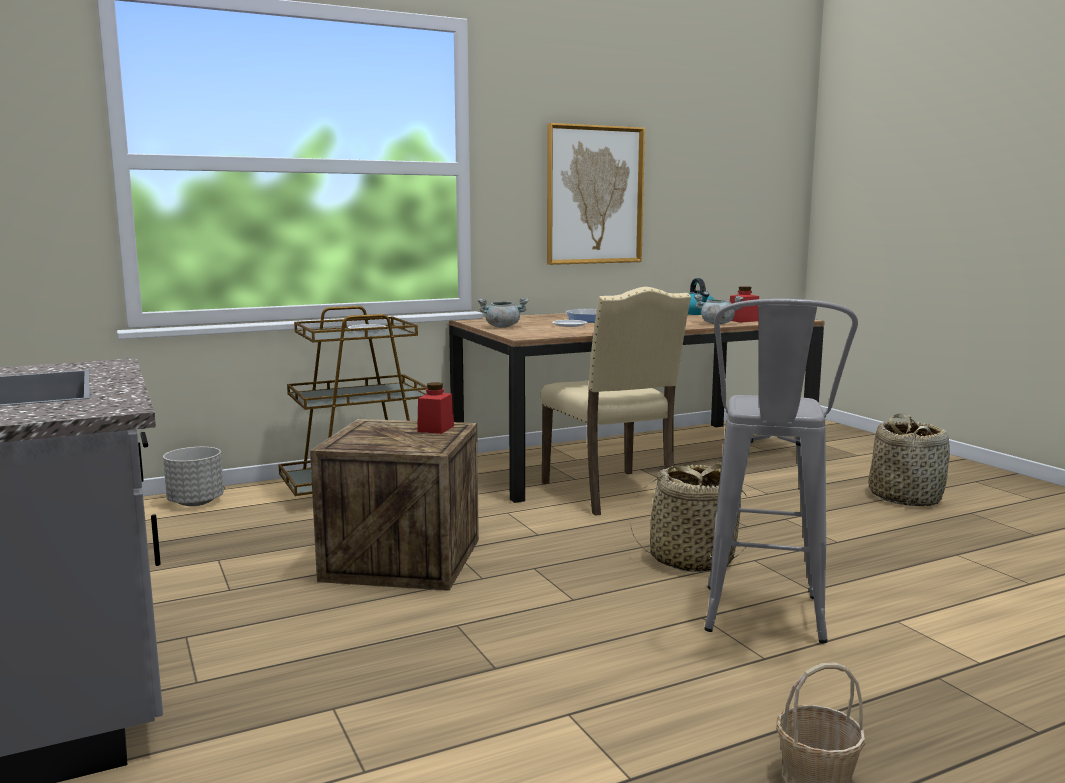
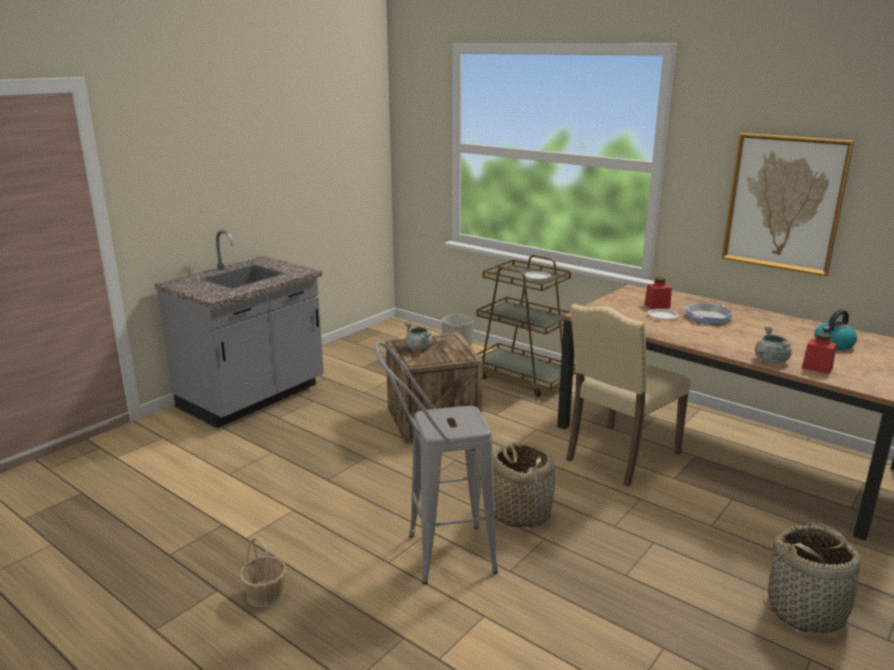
camera: 65 degrees right, 10 degrees up
(435, 429) = (456, 354): red jar -> red jar (657, 306)
(502, 327) = (619, 301): grey cooking pot -> grey cooking pot (419, 348)

